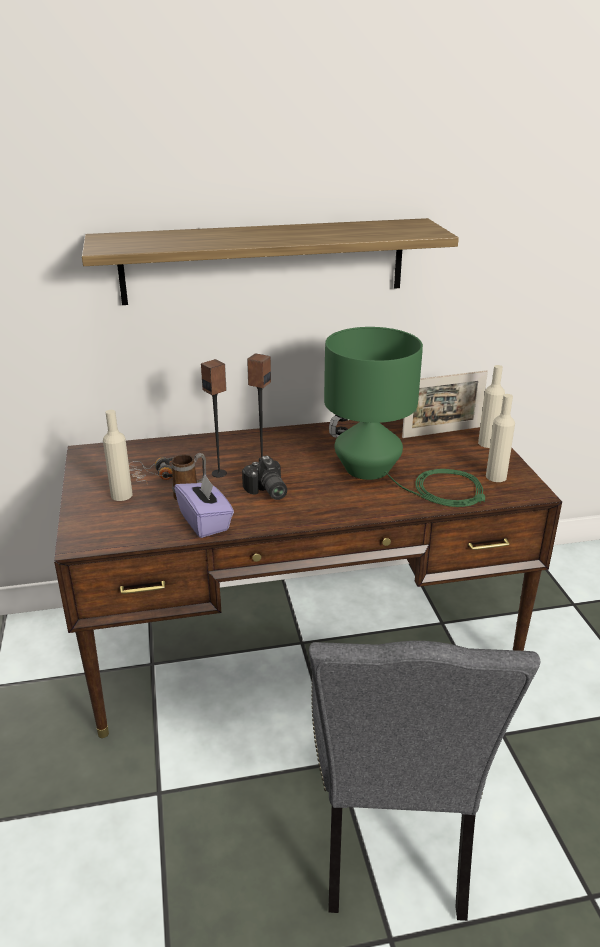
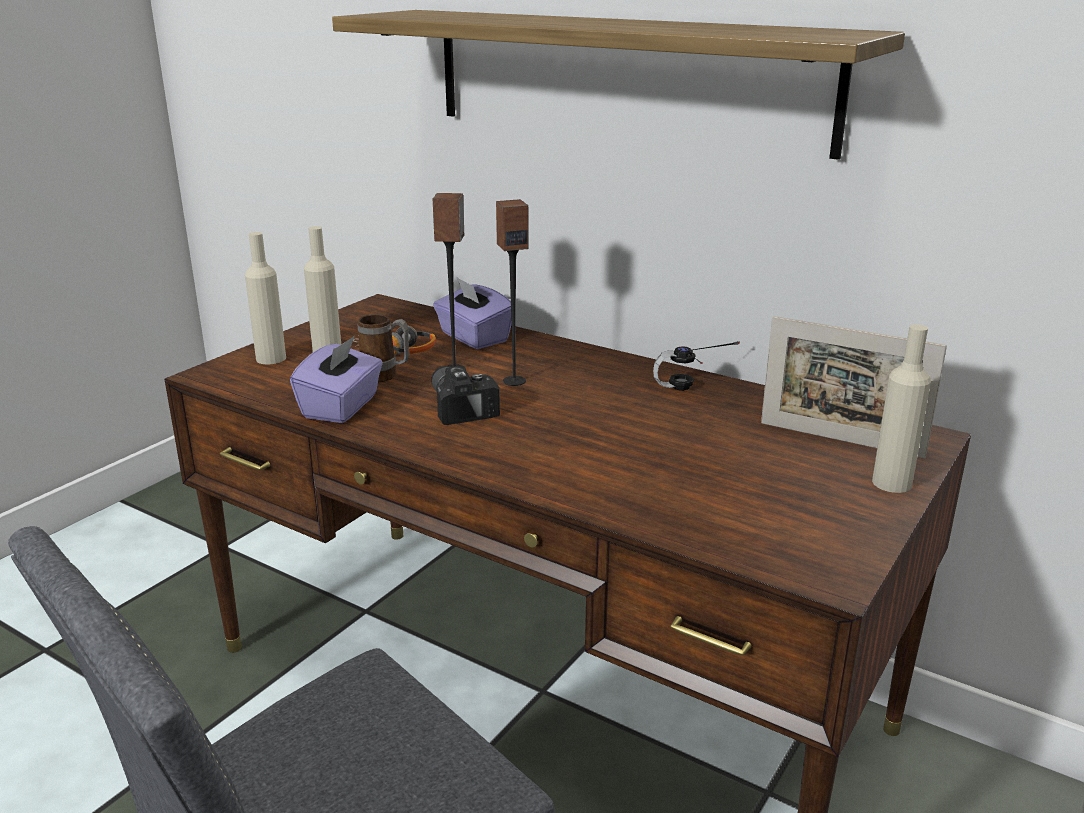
camera: 45 degrees right, 5 degrees down
(189, 450) = (473, 337): none -> purple tissue box
(266, 491) = (462, 407): camera -> camera turned 135 degrees clockwise
(398, 476) = (656, 462): green table lamp -> none
(496, 477) = (809, 529): beige bottle -> beige bottle (271, 358)

